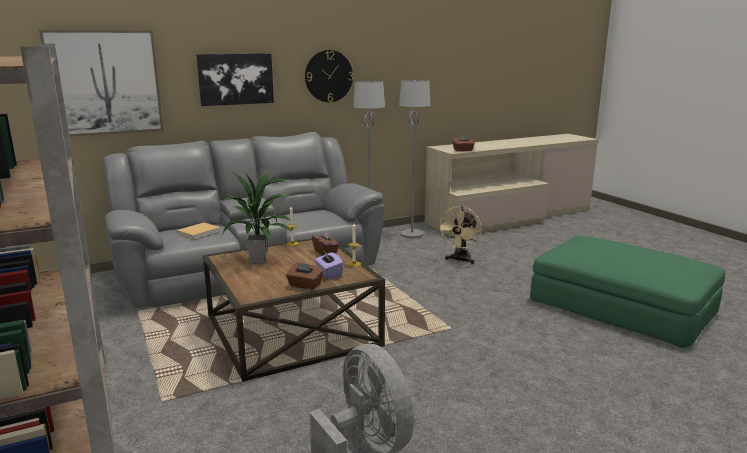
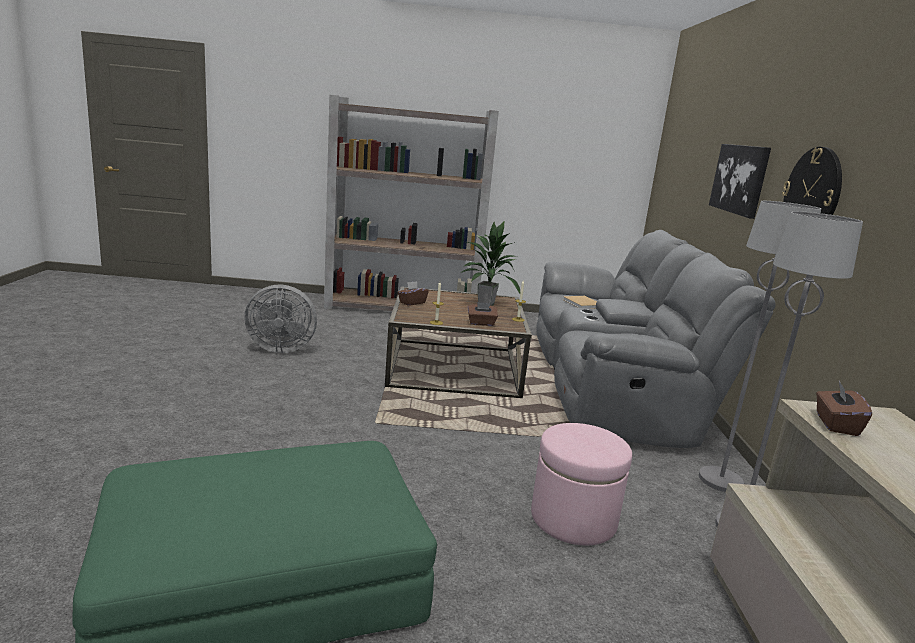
camera: 115 degrees right, 0 degrees up
(105, 83) = (684, 168): picture -> none
(329, 274) = (426, 312): purple tissue box -> none
(460, 260) = (573, 518): beige fan -> pink ottoman

